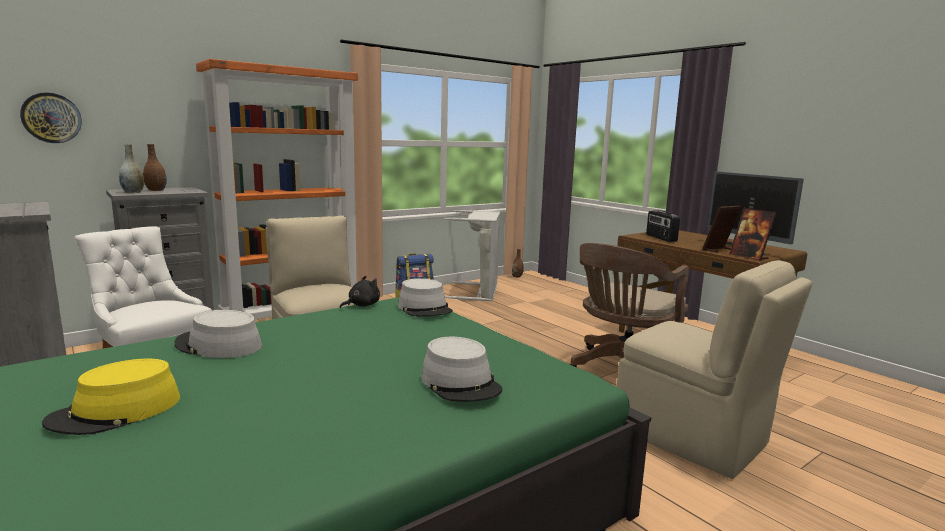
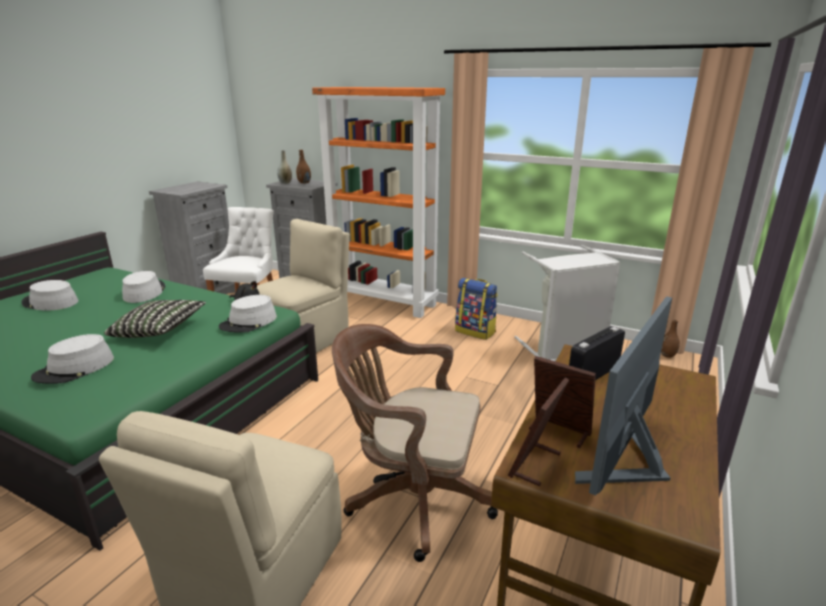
camera: 65 degrees right, 10 degrees up
(51, 118) = (273, 129): wall clock -> none
(116, 411) = (50, 302): yellow hat -> grey hat
(390, 344) = (159, 331): none -> pillow

